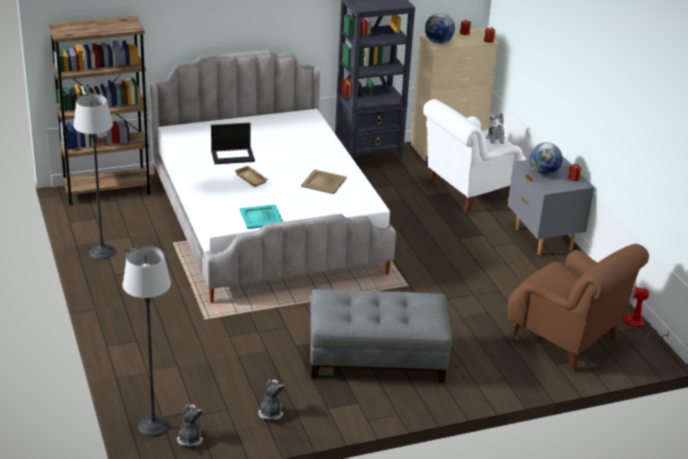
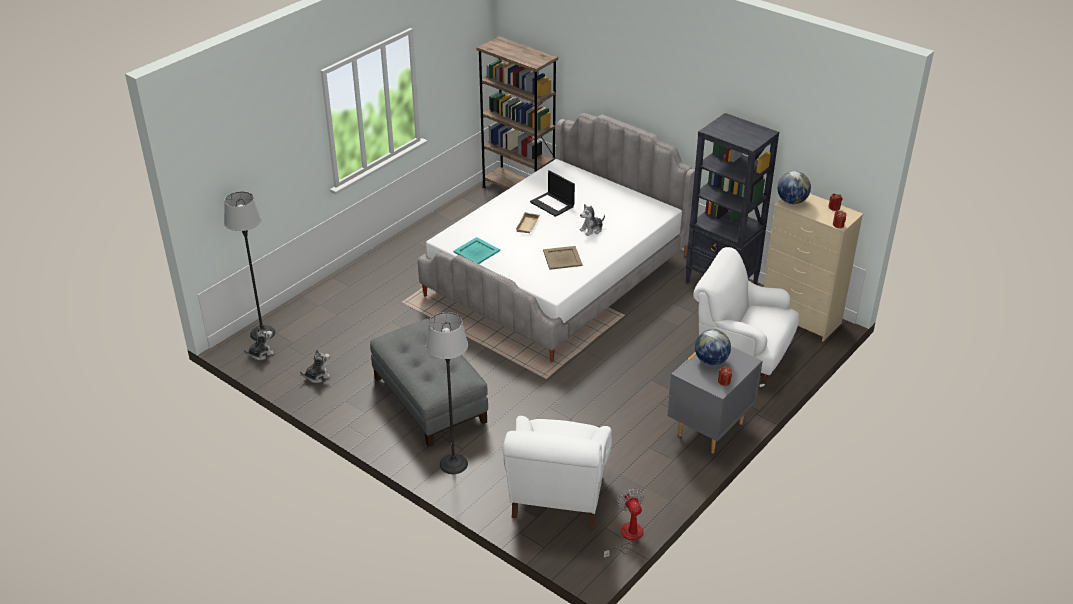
camera: 60 degrees right, 5 degrees up
(102, 251) = (439, 225): floor lamp -> floor lamp (454, 464)
(495, 138) = (775, 320): plush toy -> plush toy (591, 230)
(566, 339) = (557, 497): brown armchair -> white armchair

